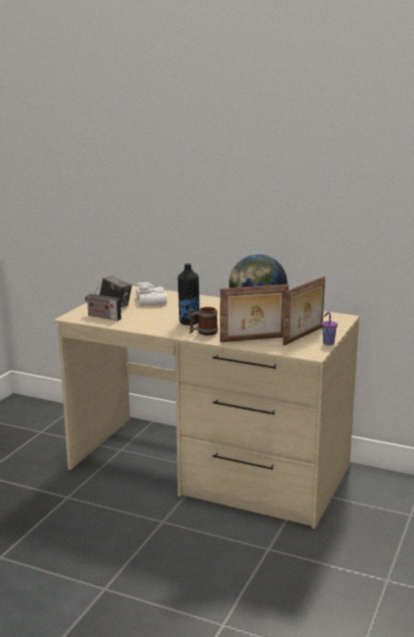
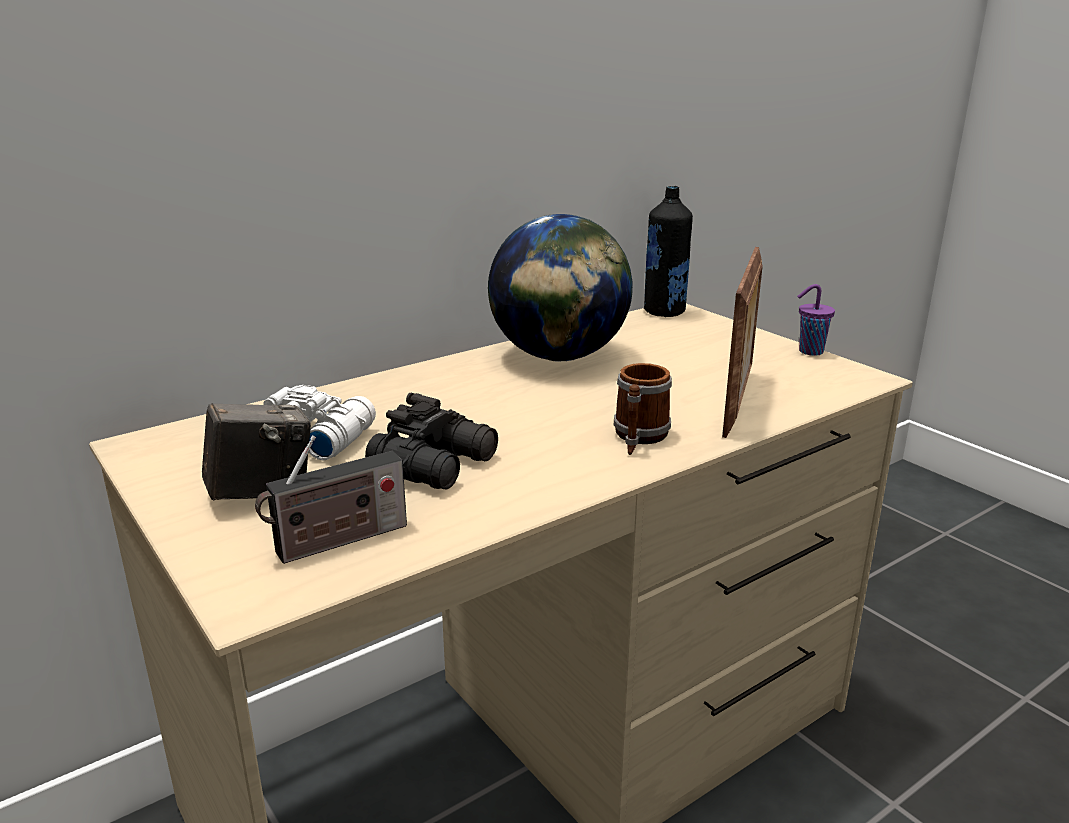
camera: 60 degrees left, 5 degrees up
(154, 316) = (438, 464): none -> black binoculars
(189, 322) = (545, 436): black bottle -> black bottle (664, 311)
(304, 336) = (754, 358): picture frame -> none

